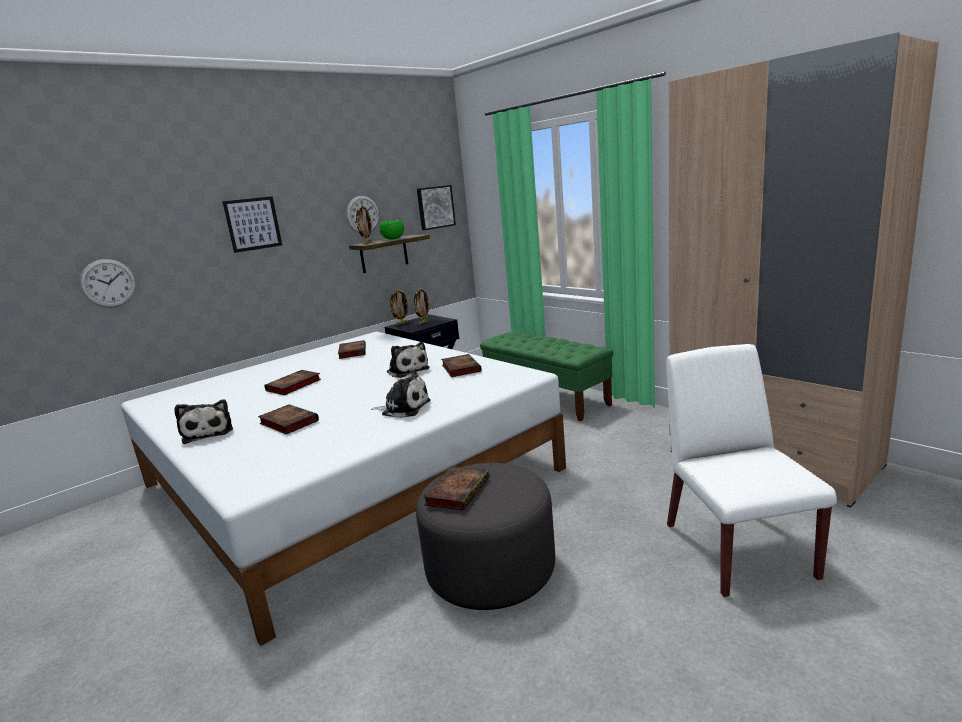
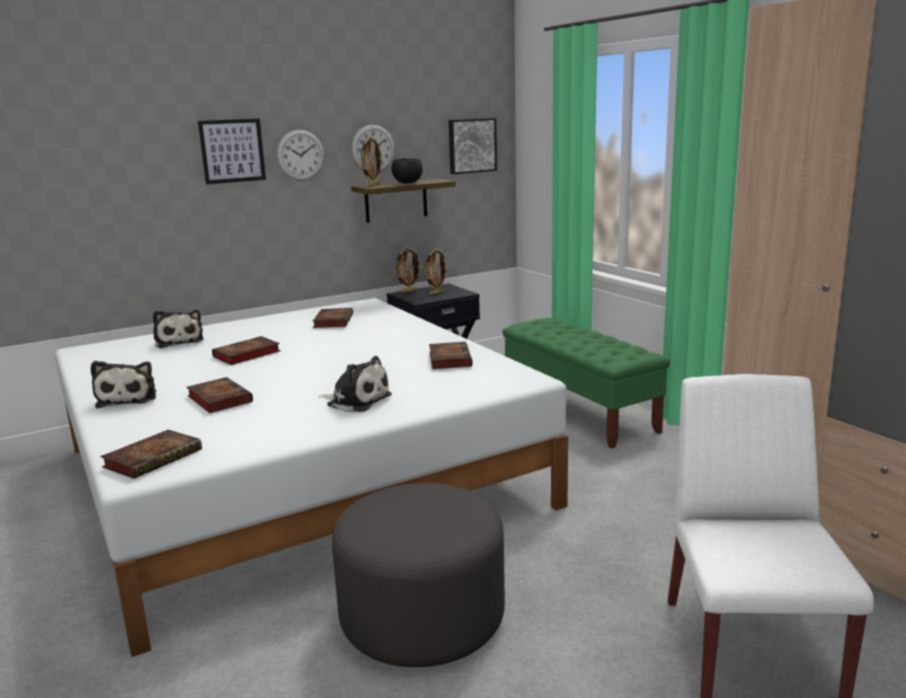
camera: 10 degrees right, 0 degrees up
(108, 283) = (55, 208): wall clock -> wall clock (300, 155)
(393, 239) = (408, 183): green bowl -> black bowl
(407, 370) = (385, 353): plush toy -> plush toy (179, 341)
(457, 491) = (387, 513): book -> book (154, 458)

